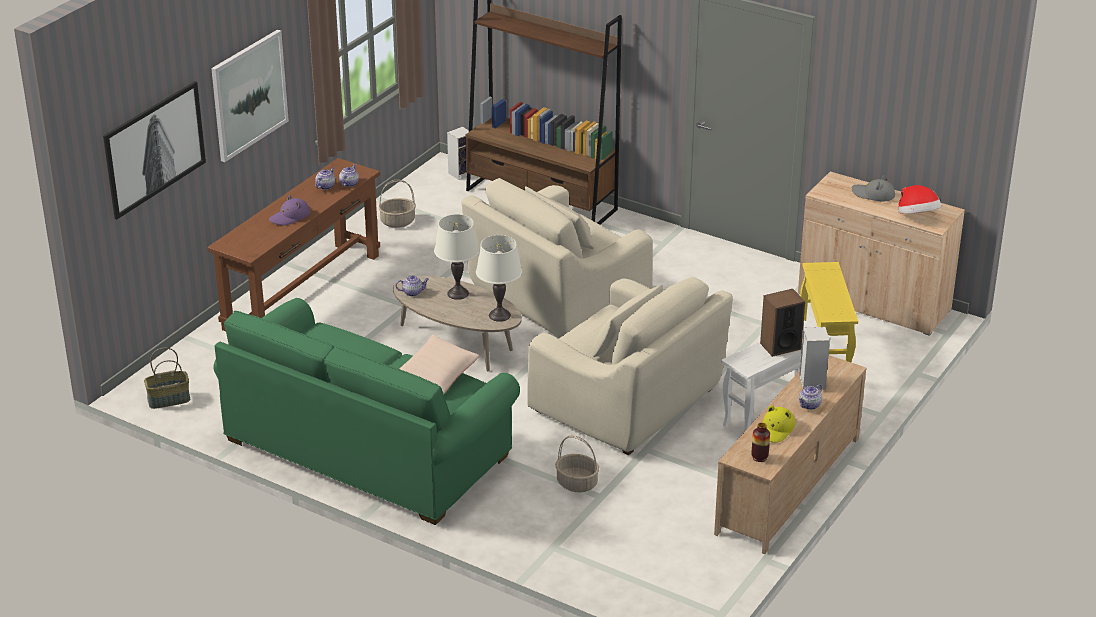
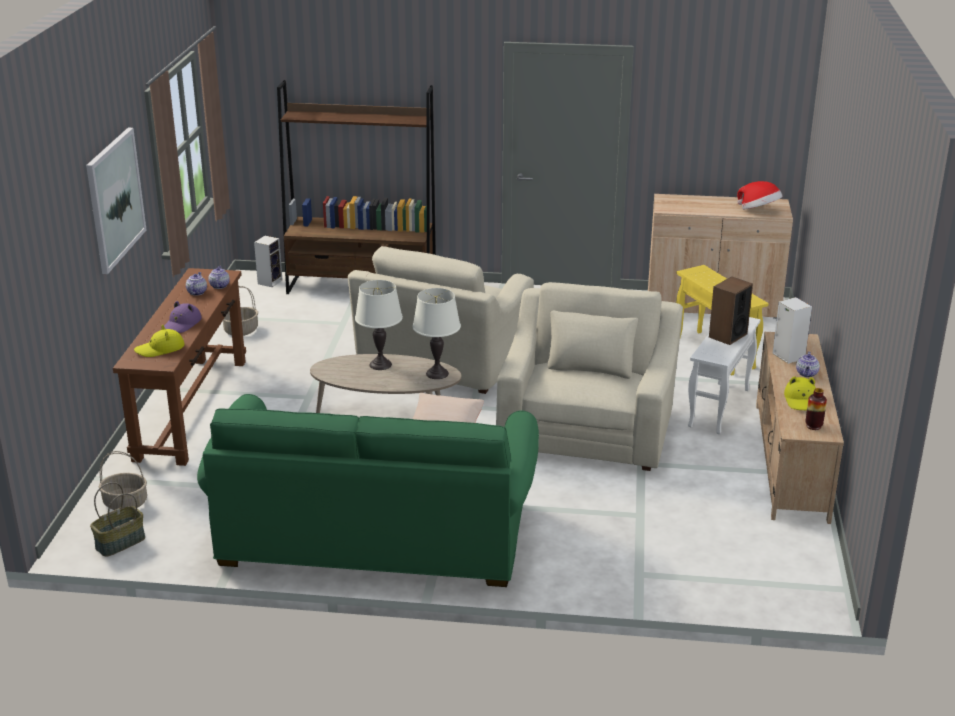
camera: 25 degrees left, 5 degrees down
(154, 149) = (52, 257): picture -> none
(256, 237) = (160, 349): none -> yellow hat
(413, 292) = (335, 373): teapot -> none
(577, 483) = (607, 509): basket -> basket (126, 503)
(628, 402) = (587, 427): beige armchair -> beige armchair turned 90 degrees counterclockwise
(873, 194) = (707, 202): grey hat -> none

